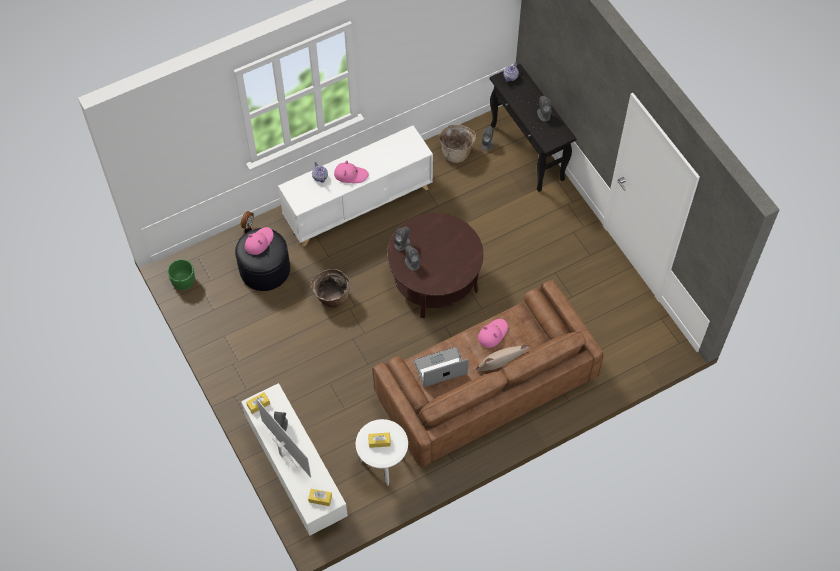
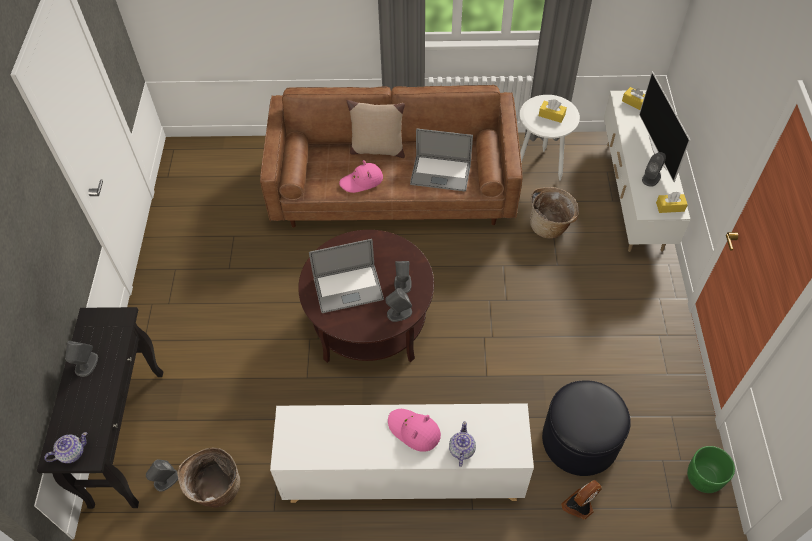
camera: 150 degrees left, 5 degrees down
(259, 242) = (589, 423): pink hat -> none
(331, 298) = (508, 360): basket -> basket (550, 226)
(443, 244) = (348, 288): none -> laptop

